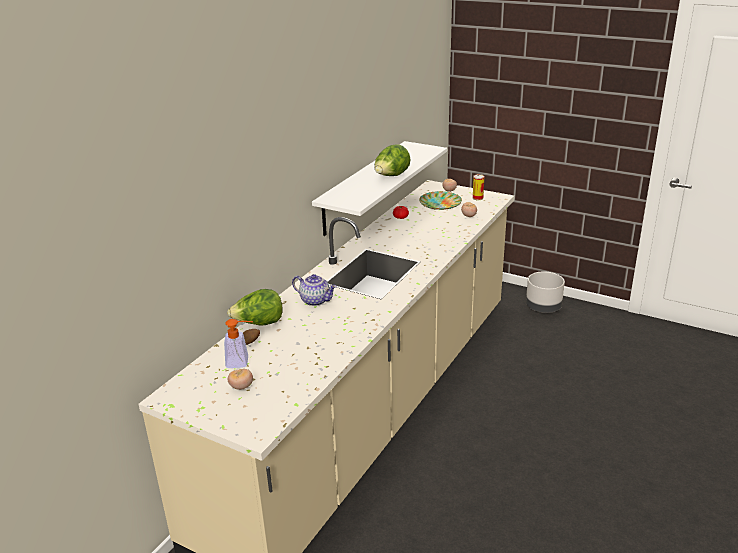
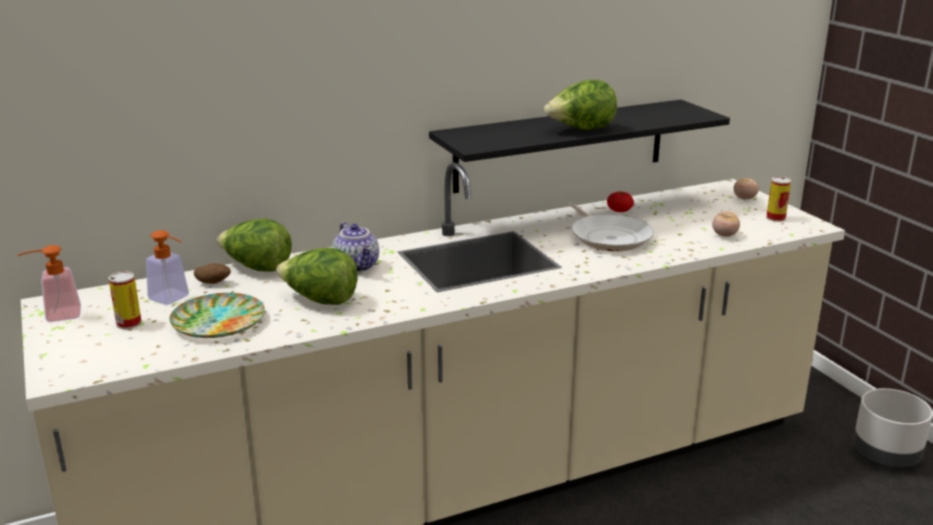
camera: 35 degrees right, 5 degrees down
(185, 402) = (56, 316): none -> soap dispenser
(241, 387) = (129, 323): tomato -> can
(329, 328) = (320, 300): none -> lettuce
(363, 187) = (561, 145): white shelf -> black shelf
(417, 235) = (608, 237): none -> frying pan
(440, 203) = (704, 209): plate -> plate (217, 321)

